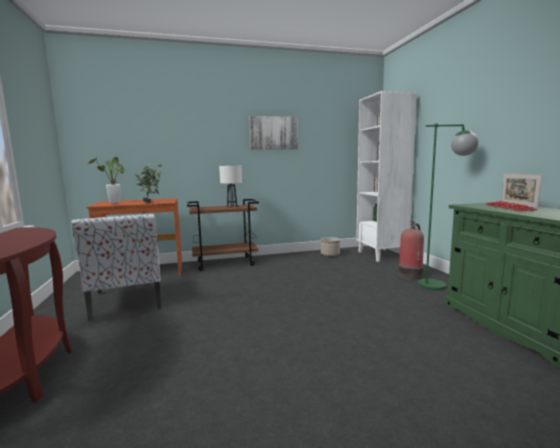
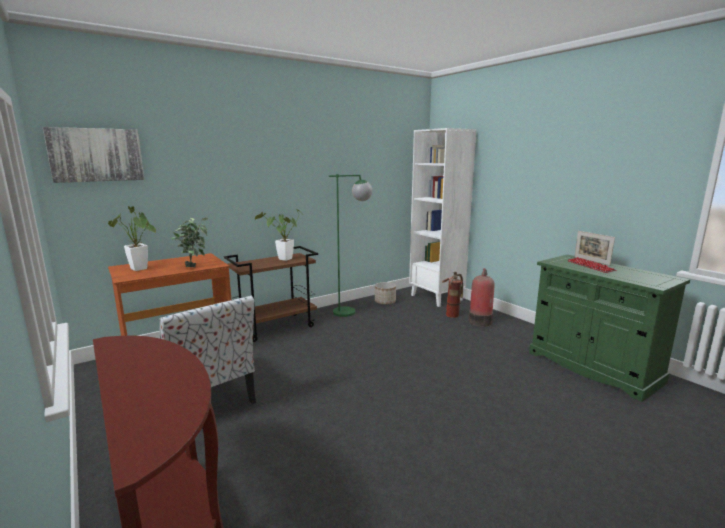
camera: 20 degrees left, 5 degrees up
(232, 207) = (283, 260): white table lamp -> potted plant
(273, 133) = (321, 166): picture -> picture (96, 155)
(387, 267) = (453, 313): none -> fire extinguisher
(440, 285) = (512, 329): green floor lamp -> green floor lamp (351, 311)

